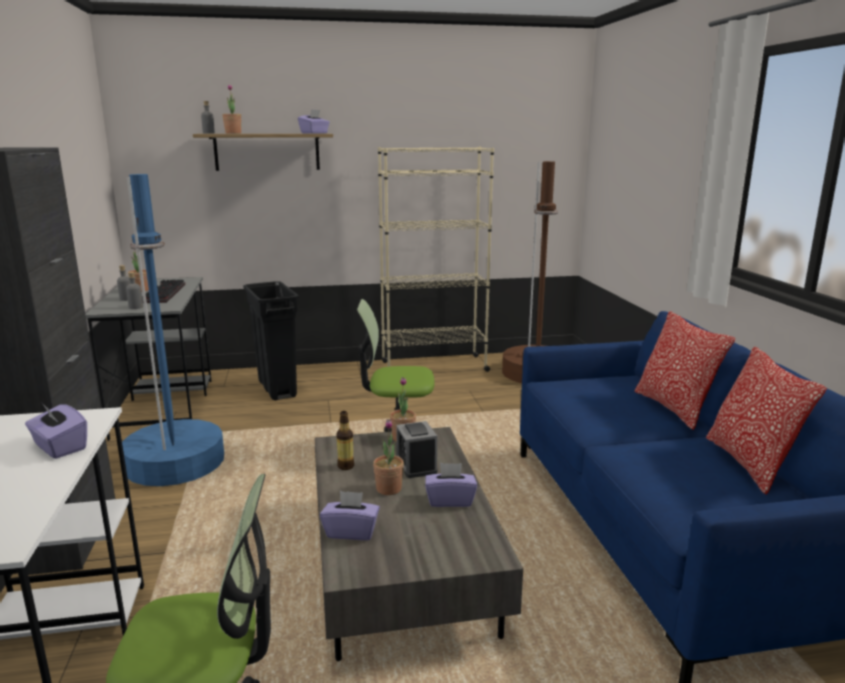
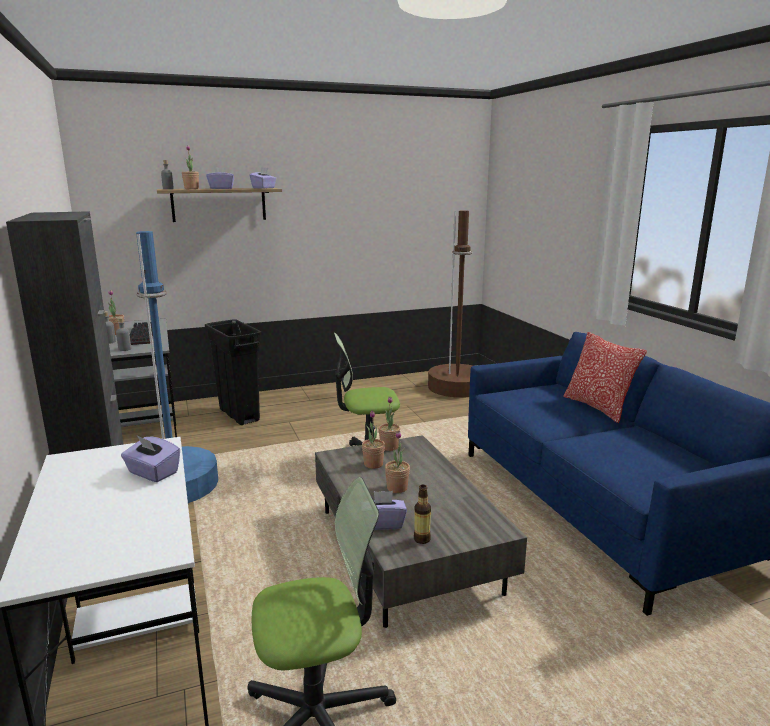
camera: 10 degrees left, 0 degrees up
(345, 466) = (353, 473): bottle -> bottle (422, 539)
(374, 457) = (373, 464): none -> potted plant
(416, 465) = (410, 468): alarm clock -> none
(433, 366) = (369, 387): beige bookcase -> none
(450, 500) = (449, 492): purple tissue box -> purple tissue box (221, 188)
(750, 464) = (668, 445): pillow -> none

